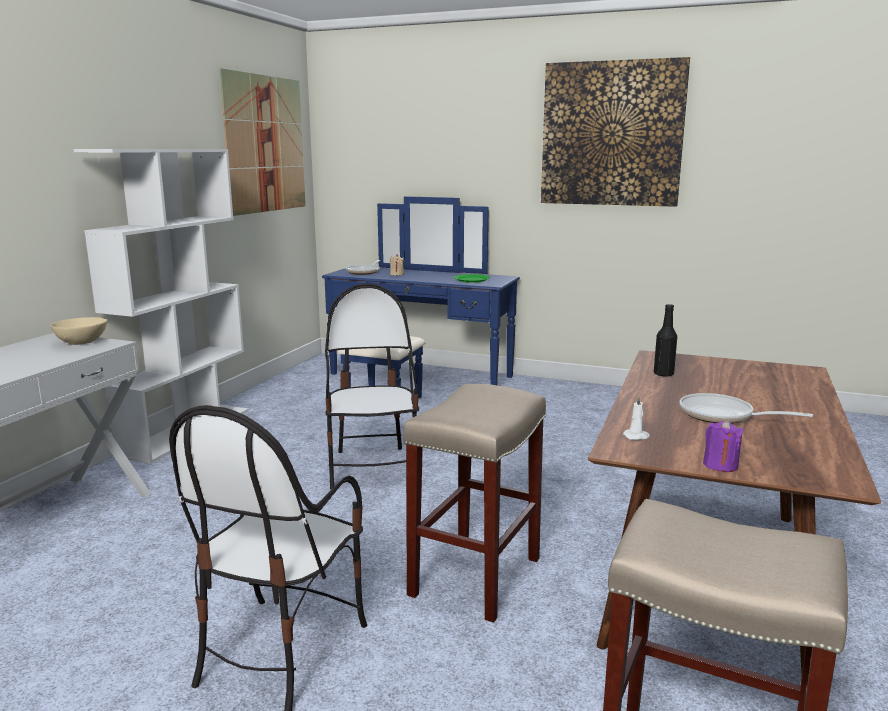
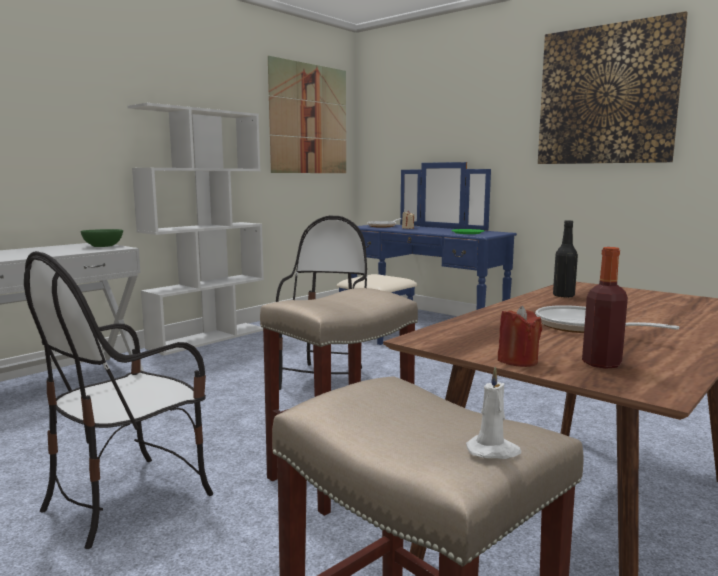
camera: 20 degrees right, 5 degrees down
(81, 342) = (103, 246): beige bowl -> green bowl
(636, 436) = (459, 332): white candle -> white candle (493, 451)
(720, 465) = (517, 361): purple candle -> red candle
(780, 458) = (601, 363): none -> bottle

